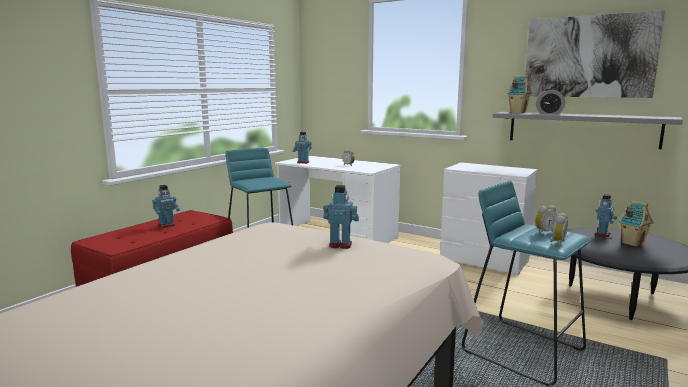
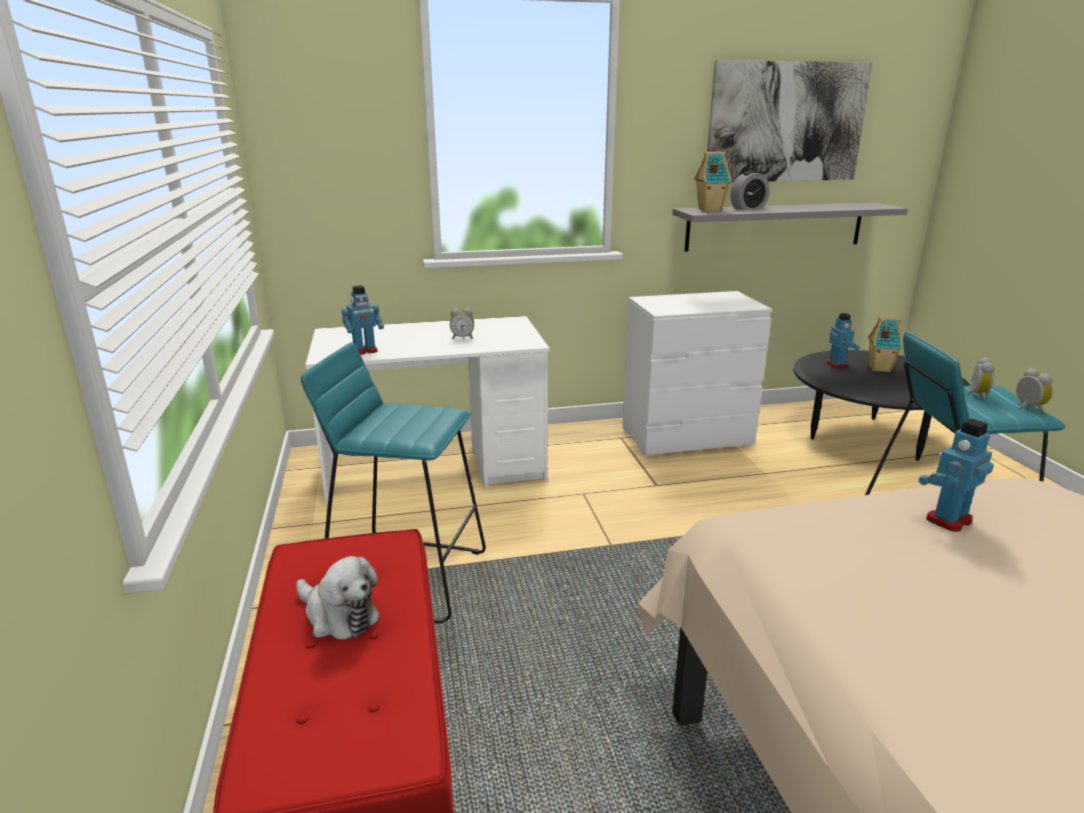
camera: 45 degrees left, 10 degrees up
(167, 225) = (338, 615): toy robot -> plush toy

